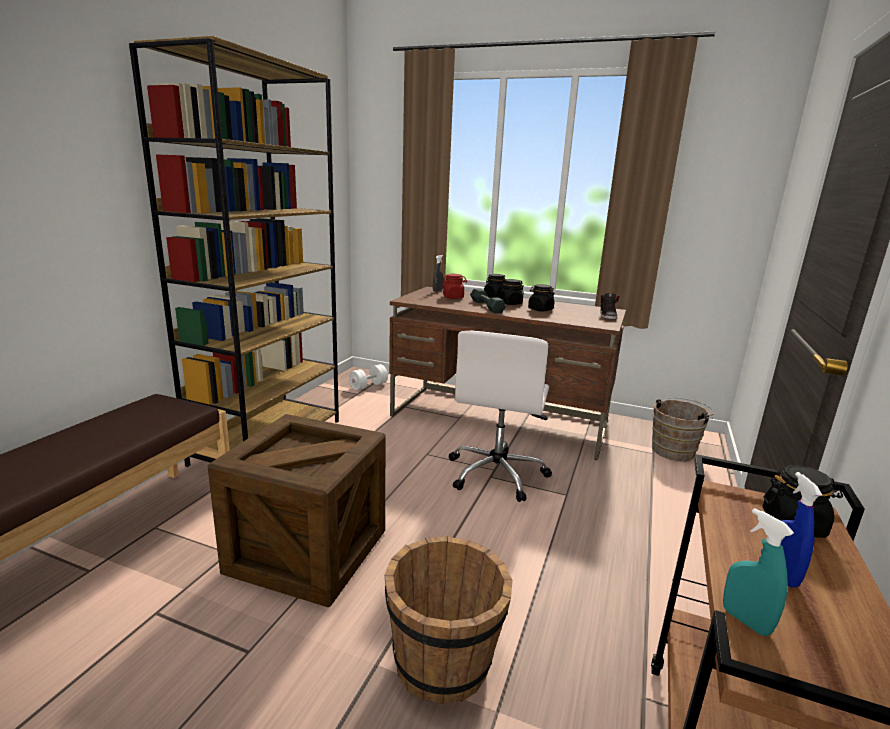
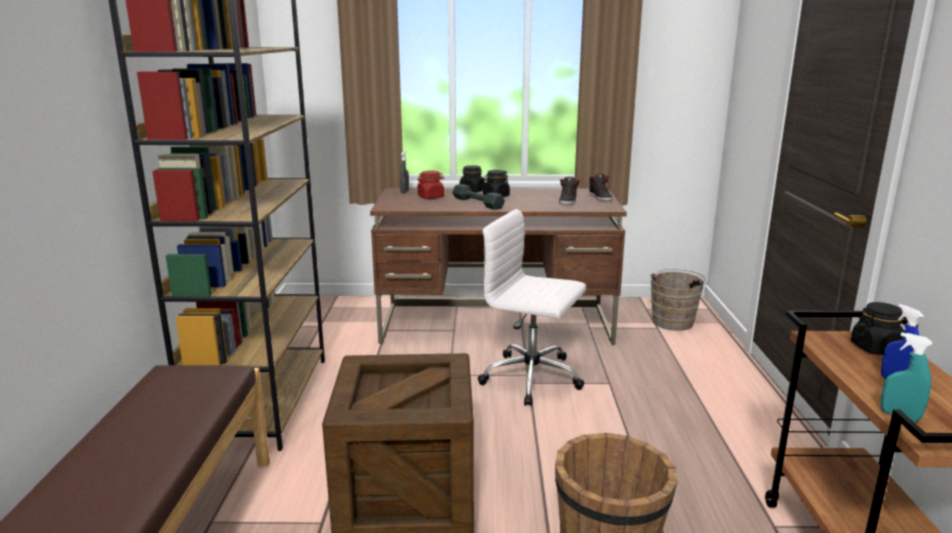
camera: 20 degrees left, 0 degrees up
(368, 386) = (325, 315): white dumbbell -> none
(497, 474) = (533, 378): white office chair -> white office chair turned 120 degrees clockwise
(540, 309) = (532, 199): black jar -> none
(572, 315) = (568, 201): none -> black shoe

